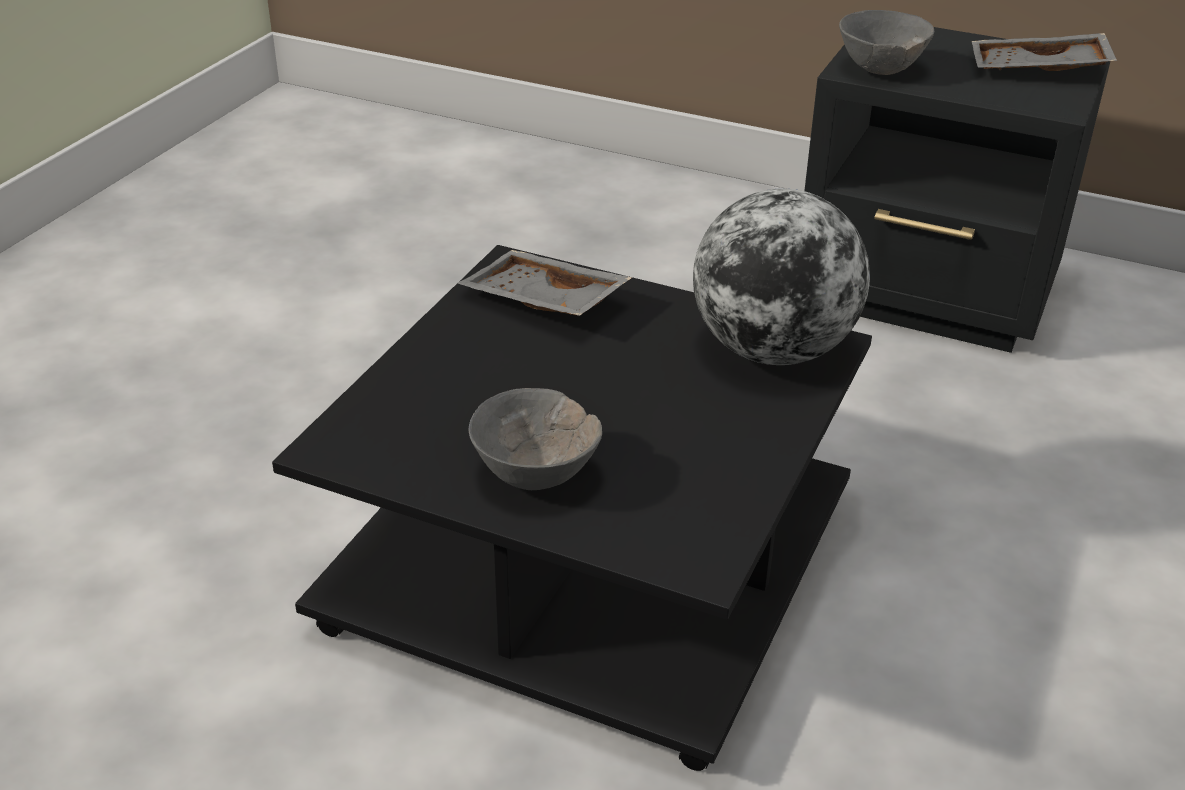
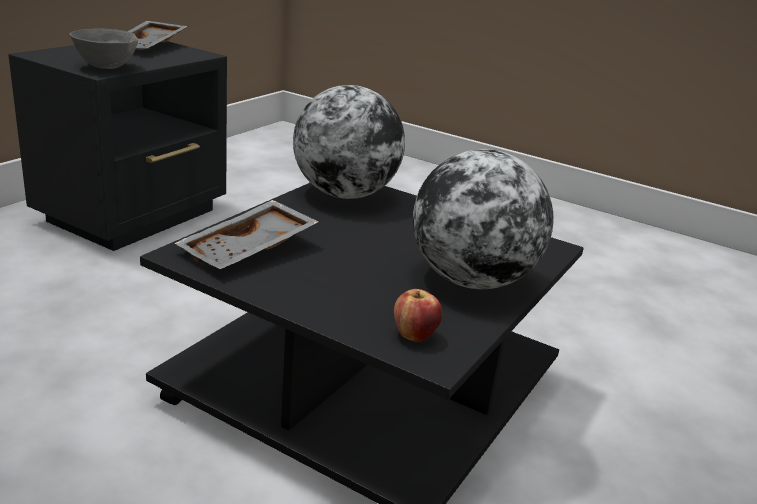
camera: 85 degrees left, 10 degrees down
(375, 432) = (414, 335): none -> apple
(536, 476) = (471, 280): grey bowl -> globe

